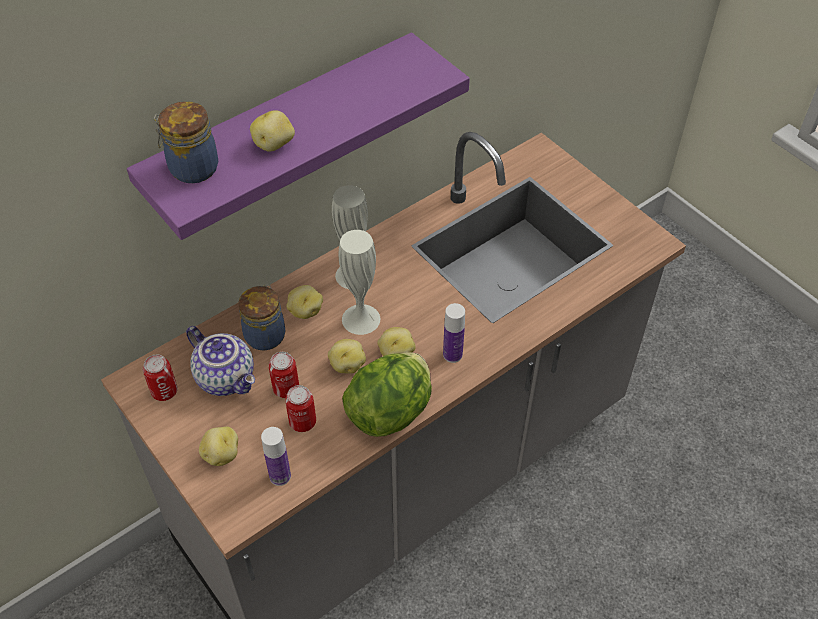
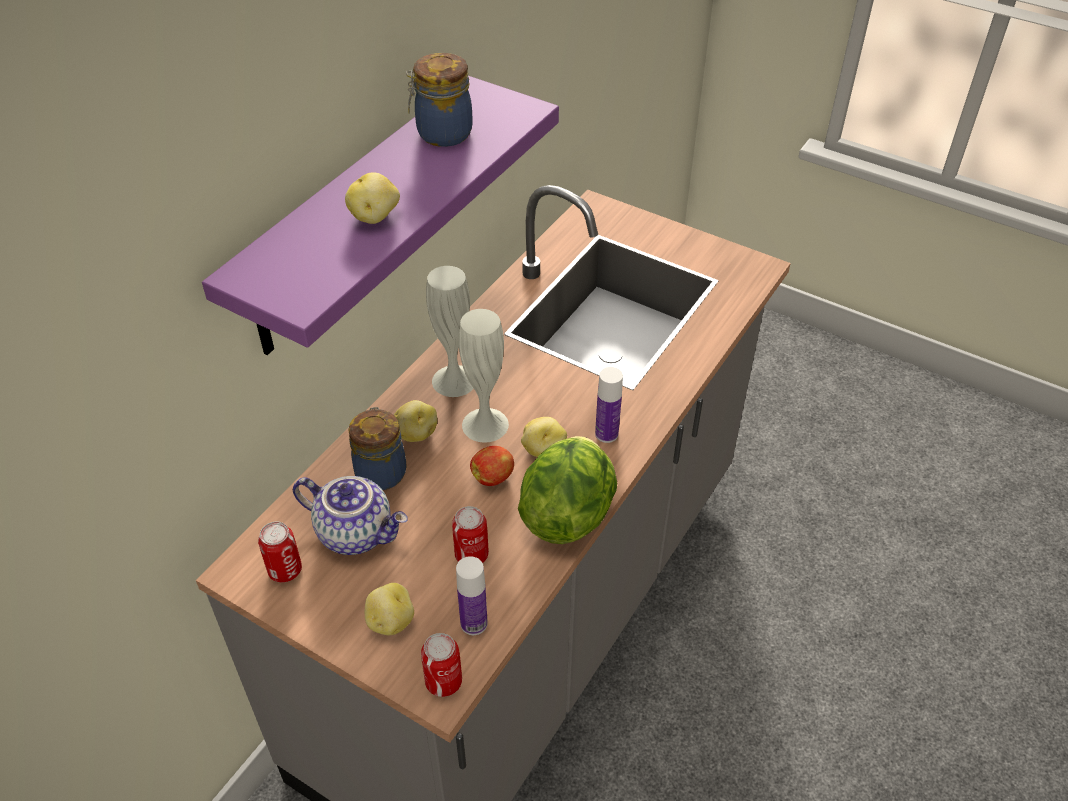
camera: 20 degrees left, 5 degrees down
(192, 168) = (286, 262): jar -> jar (442, 133)
(286, 388) = (434, 523): can -> can (443, 681)
(347, 364) = (493, 477): potato -> apple

